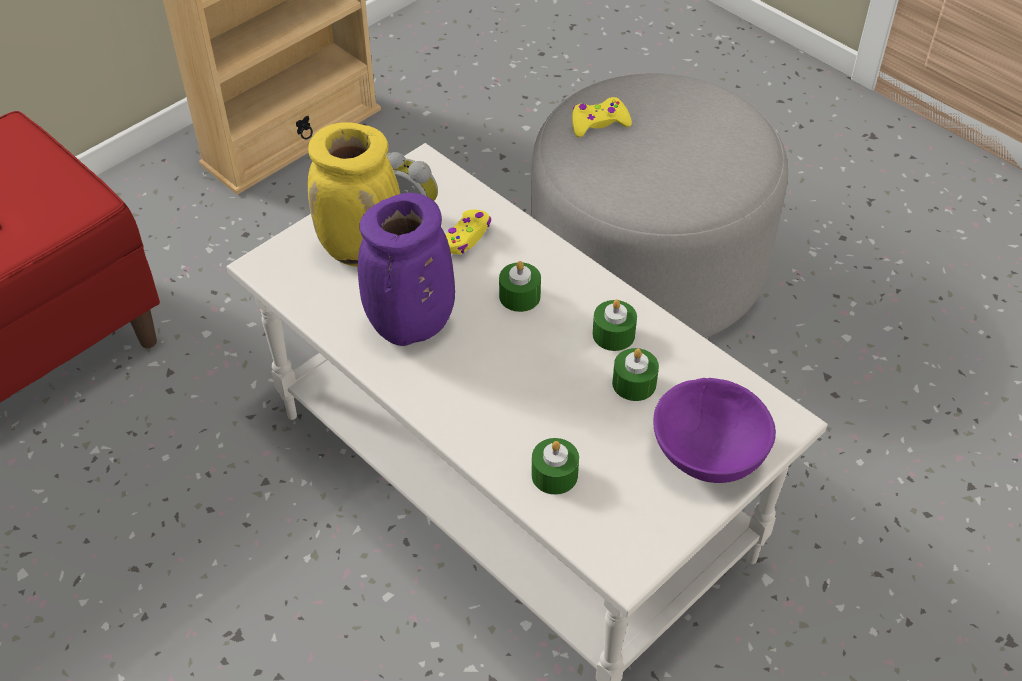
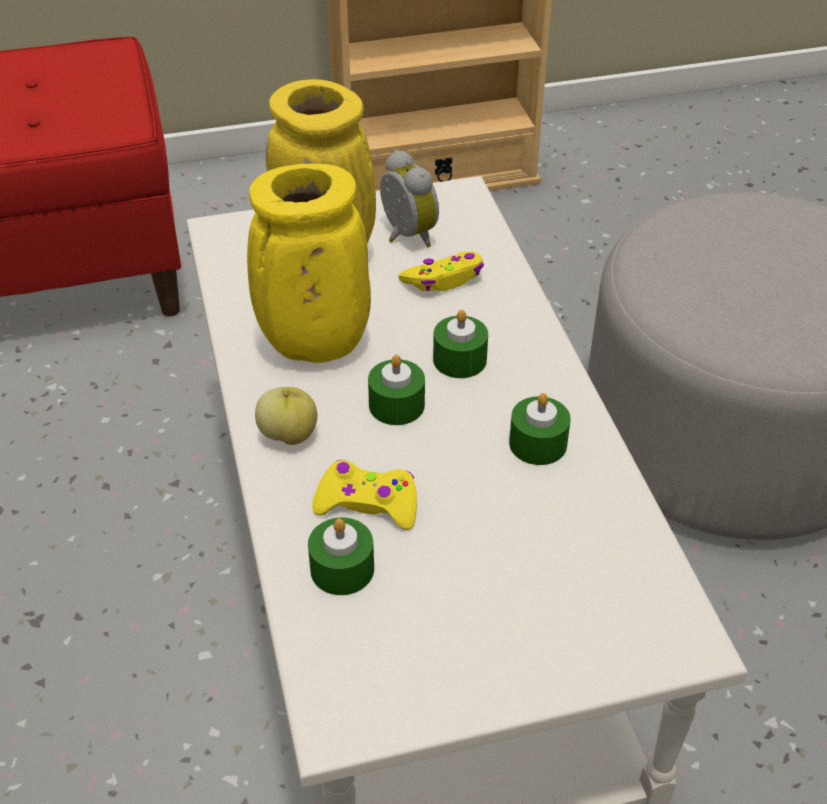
camera: 30 degrees right, 5 degrees down
(410, 329) = (313, 346): purple vase -> yellow vase
(446, 401) = (289, 434): none -> apple
(598, 123) = (708, 229): yellow game controller -> yellow game controller (367, 504)
(634, 383) = (520, 508): green candle -> green candle (396, 405)
(706, 457) = (546, 636): purple bowl -> none

